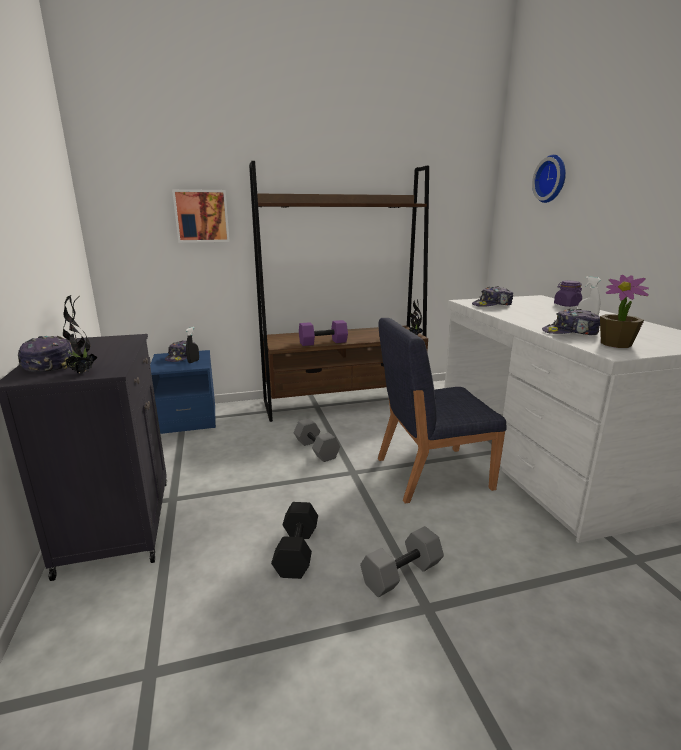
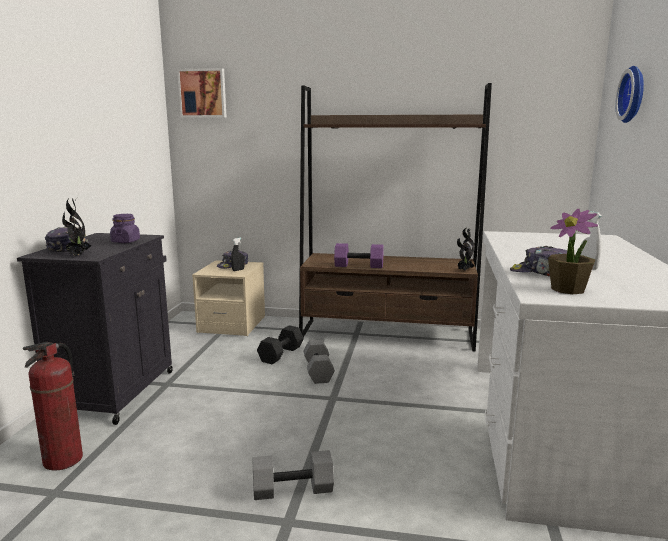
camera: 25 degrees right, 5 degrees down
(124, 627) = (63, 460): none -> fire extinguisher
(188, 419) = (232, 325): blue nightstand -> beige nightstand
(201, 216) = (265, 136): picture -> picture (203, 93)
(295, 550) = (223, 446): black dumbbell -> black dumbbell (280, 354)
(431, 473) = (410, 416): blue chair -> none
(492, 305) = (521, 240): cap -> none
(566, 305) = (618, 248): purple jar -> purple jar (125, 241)

